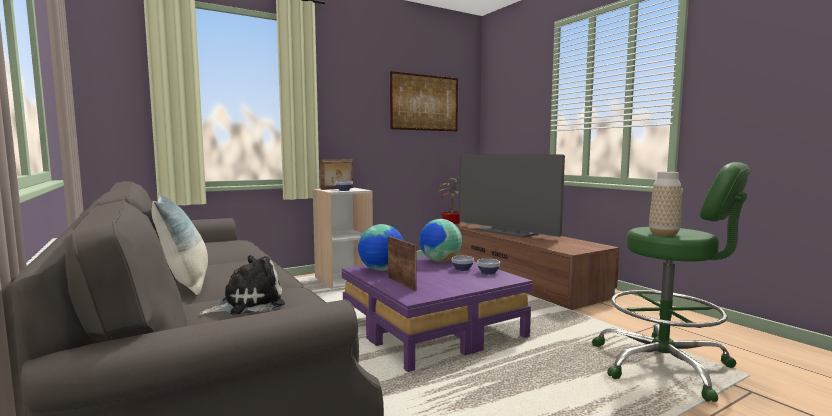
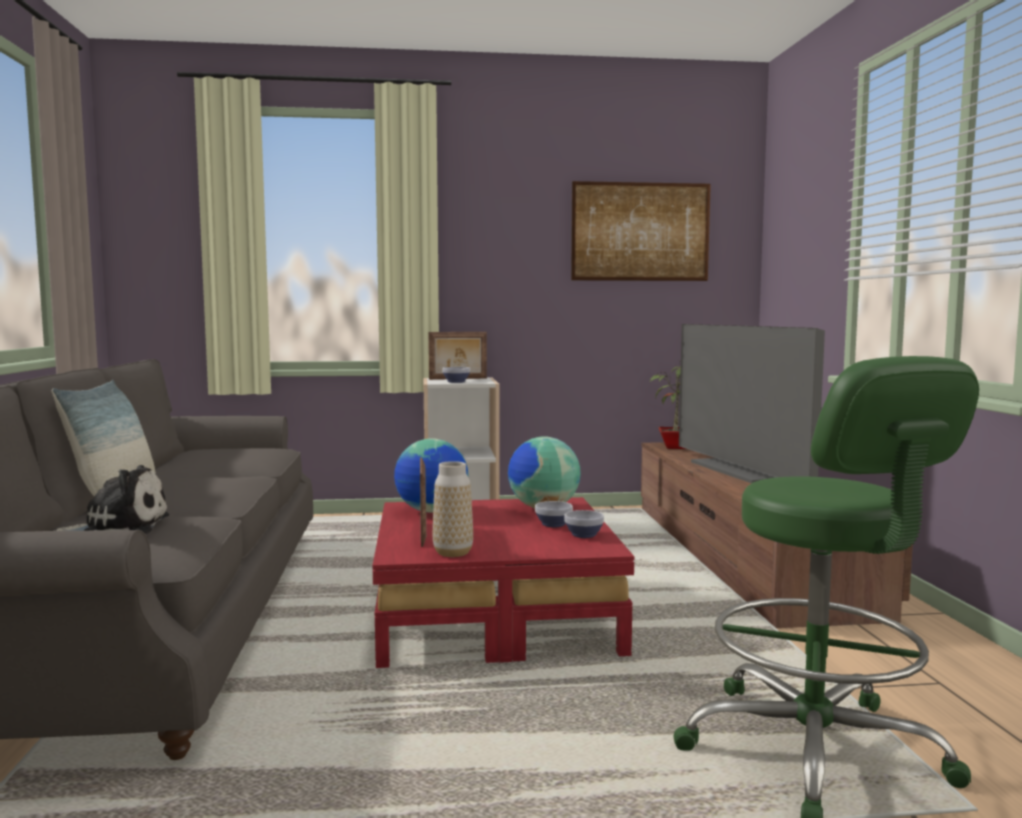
camera: 25 degrees right, 0 degrees up
(430, 328) = (492, 614): purple coffee table -> red coffee table
(663, 234) = (790, 492): vase -> vase (453, 553)

